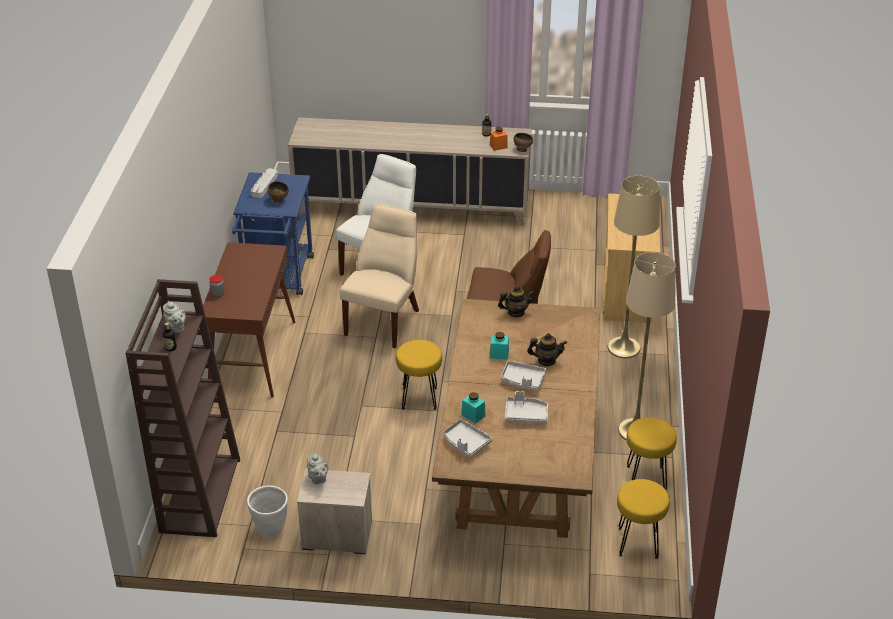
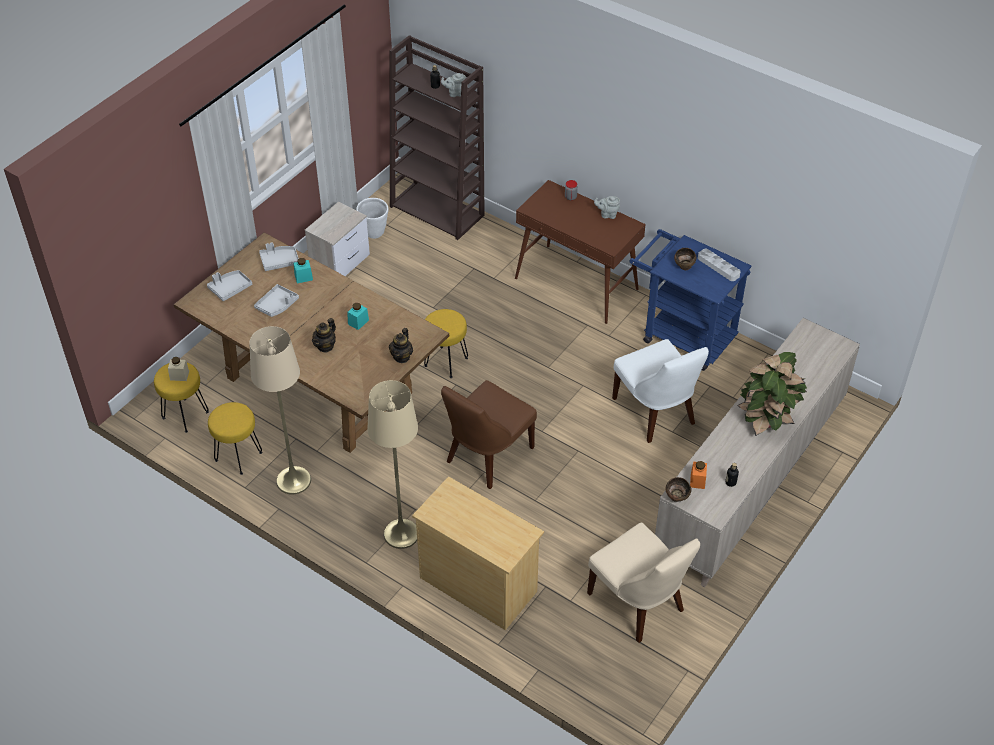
camera: 120 degrees right, 10 degrees up
(318, 479) = (350, 217): grey teapot -> grey teapot (607, 214)
(384, 320) = (567, 382): beige chair -> beige chair (638, 604)
(415, 134) = (766, 422): none -> potted plant
(523, 381) = (315, 321): grey tray -> grey tray (230, 288)
(640, 493) = (179, 375): none -> beige jar

